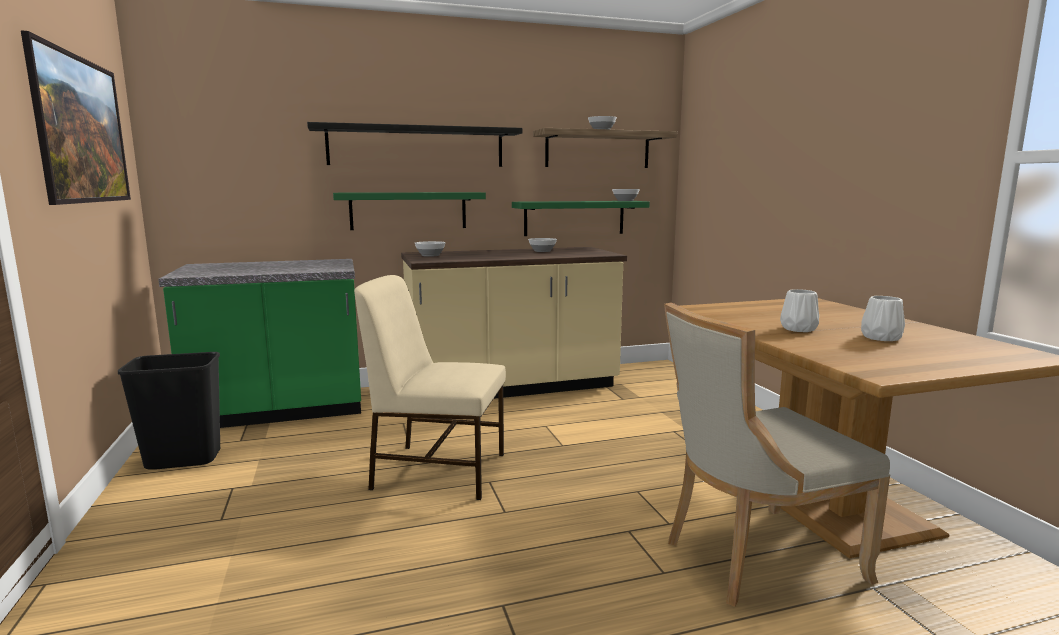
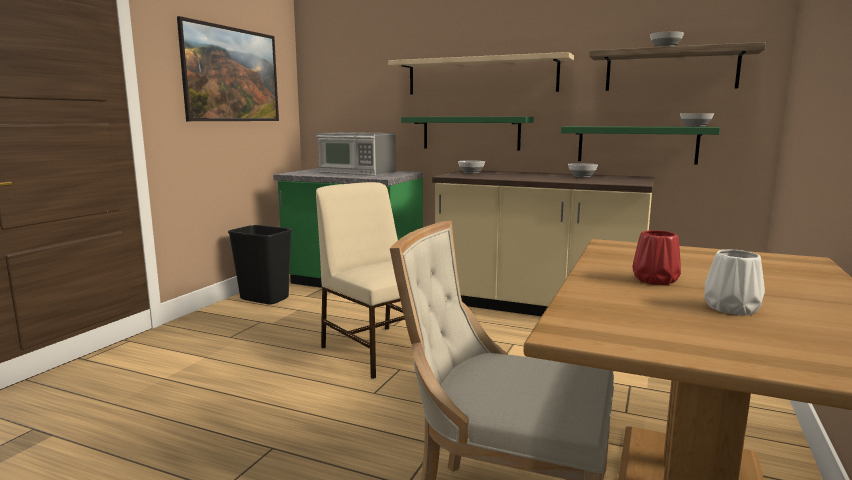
camera: 40 degrees right, 0 degrees up
(273, 265) = (357, 172): none -> microwave
(417, 146) = (481, 76): black shelf -> beige shelf
(797, 329) = (653, 280): white vase -> red vase

